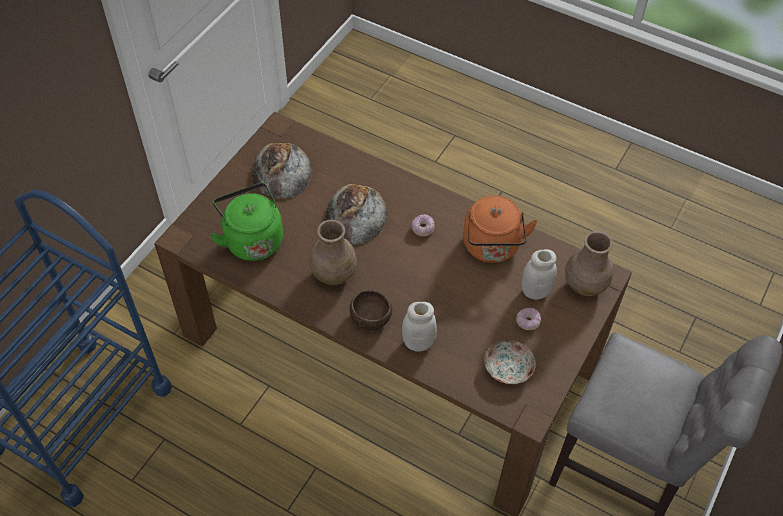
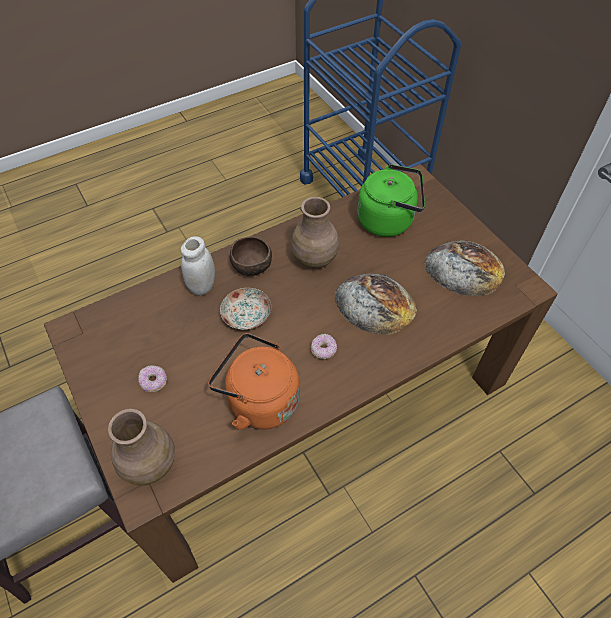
camera: 120 degrees right, 0 degrees up
(508, 367) = (124, 339): plate -> plate (246, 316)
(535, 291) = (180, 410): white jar -> none

